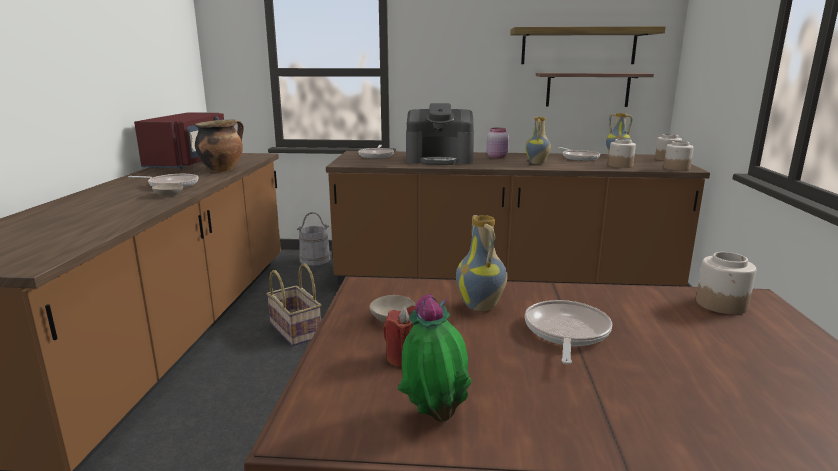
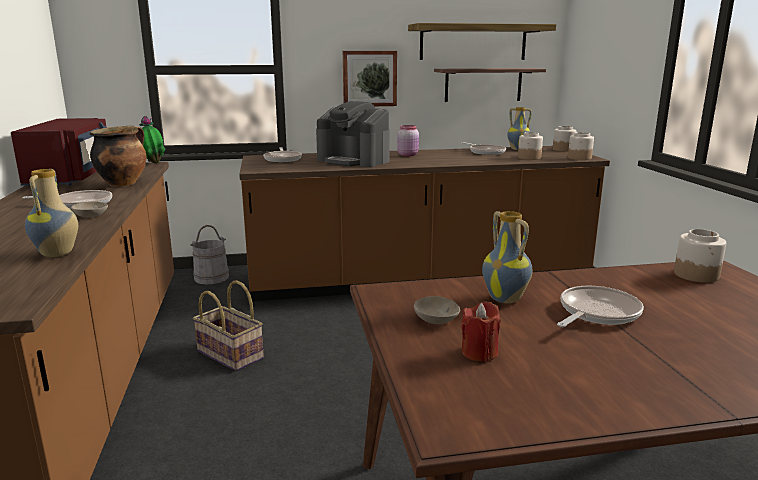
camera: 15 degrees left, 0 degrees up
(435, 415) = (549, 397): potted plant -> potted plant (153, 163)
(440, 160) = (354, 160): coffee machine -> coffee machine turned 45 degrees clockwise
(470, 82) = (369, 78): none -> picture
(537, 163) = (453, 159): vase -> vase (58, 254)
(566, 332) = (596, 313): frying pan -> frying pan turned 45 degrees clockwise

